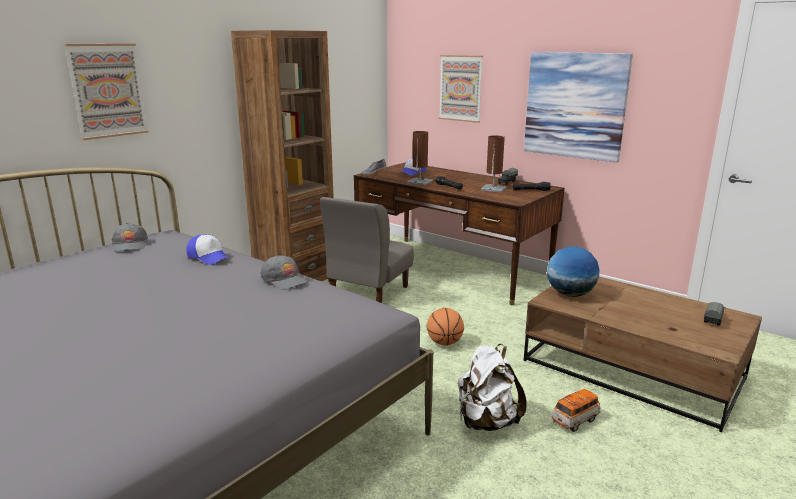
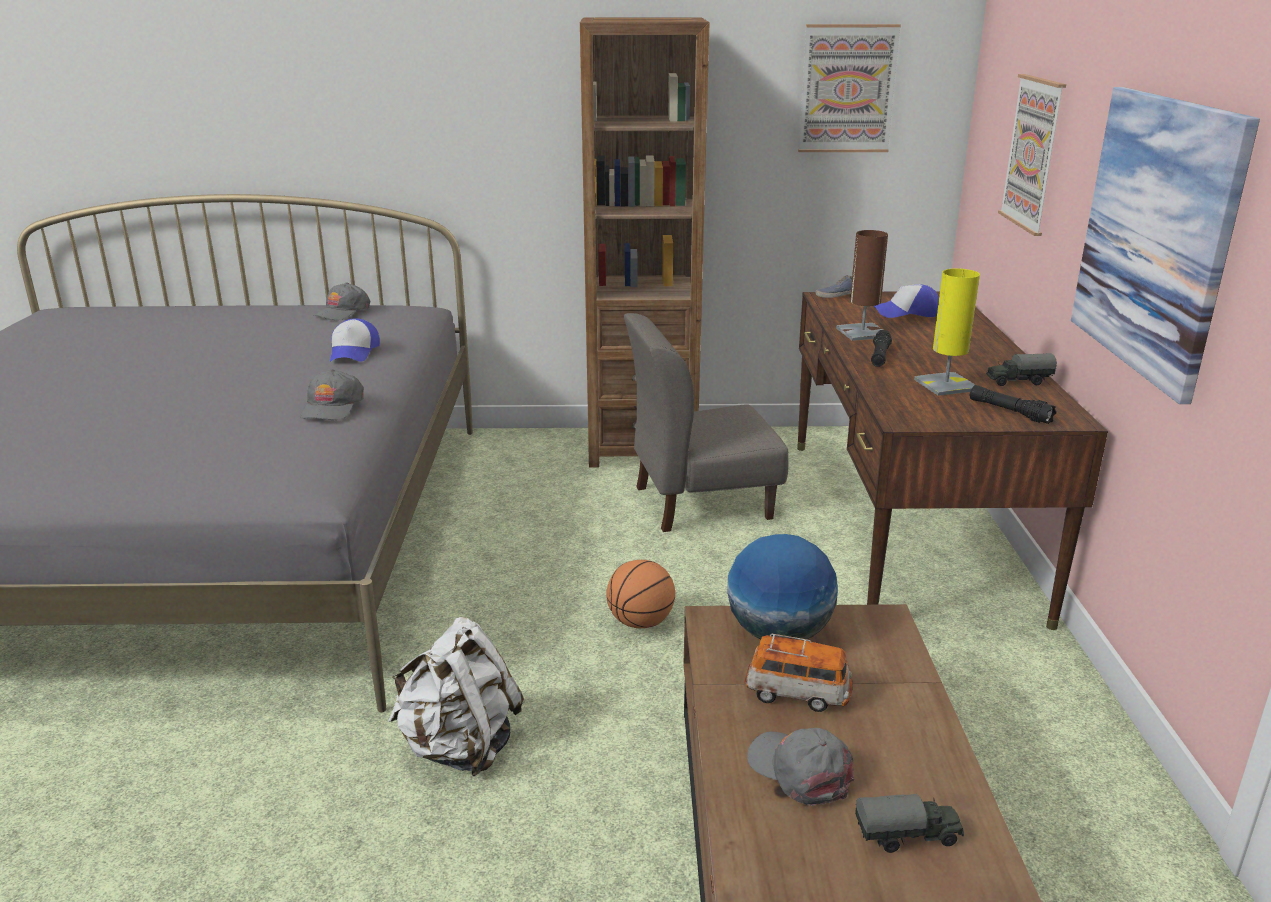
camera: 50 degrees right, 5 degrees up
(107, 90) = (383, 102): picture -> picture (847, 89)
(493, 189) = (945, 385): brown table lamp -> yellow table lamp
(575, 420) = (555, 835): toy car -> toy car (797, 694)
(663, 322) = (800, 771): none -> grey cap

